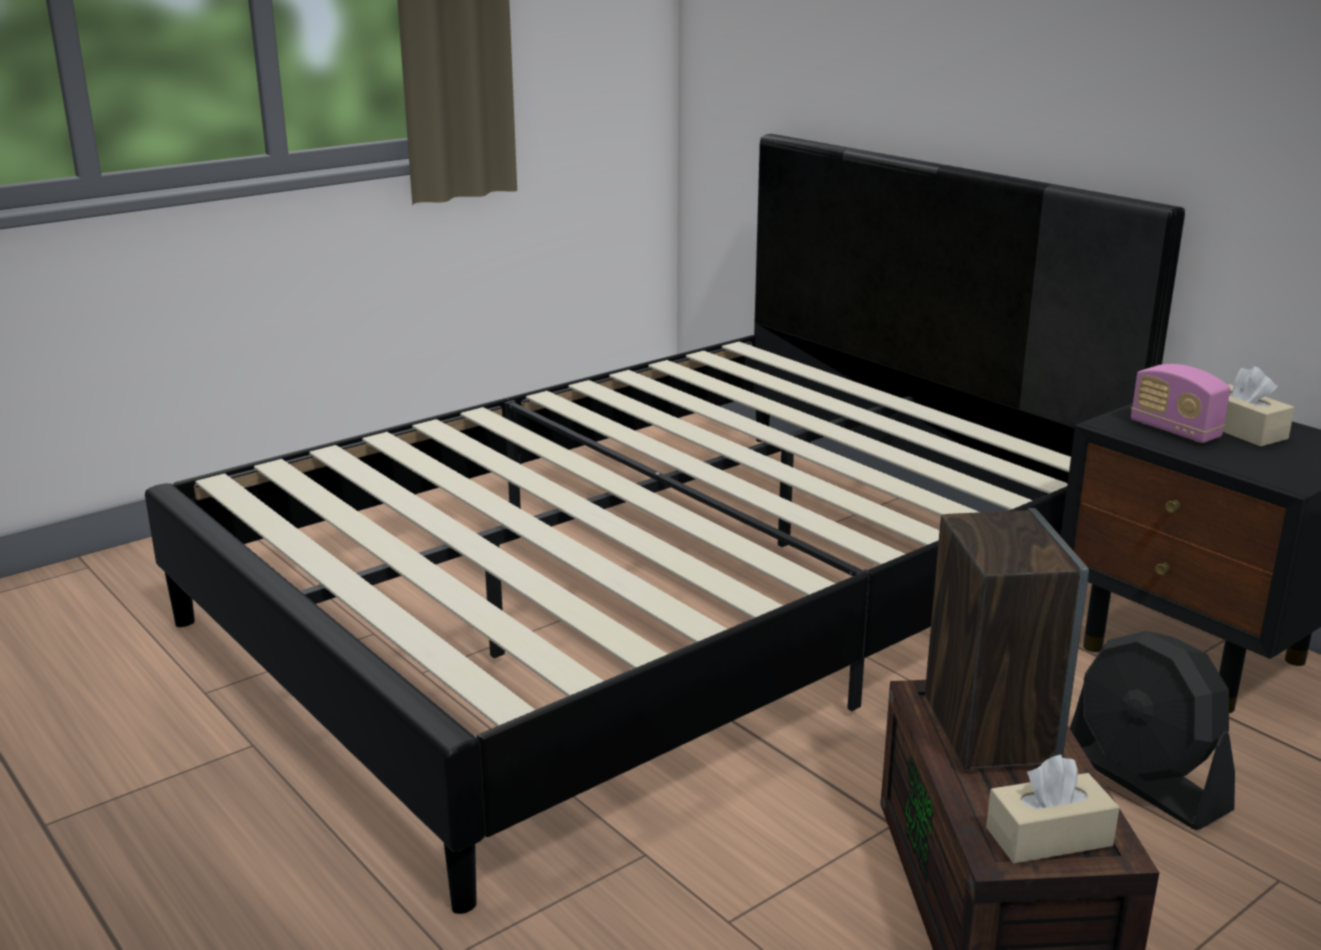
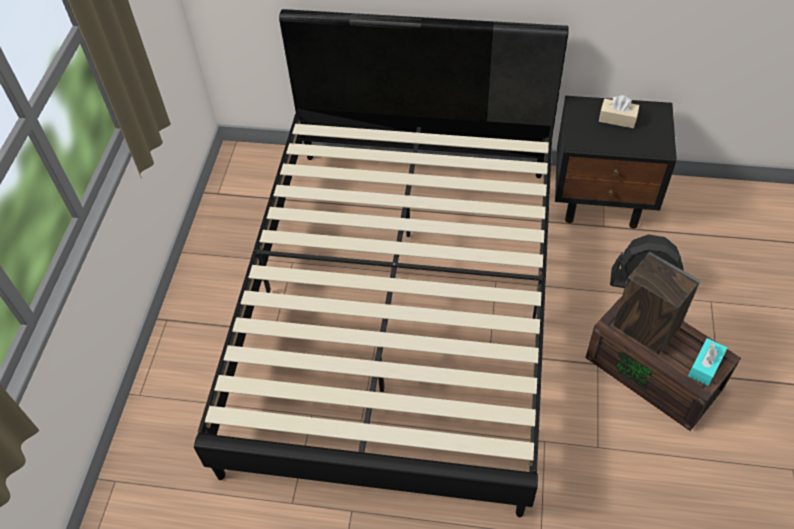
camera: 40 degrees left, 30 degrees up
(1049, 837) = (705, 366): beige tissue box -> turquoise tissue box
(1174, 431) = (598, 134): radio -> none

